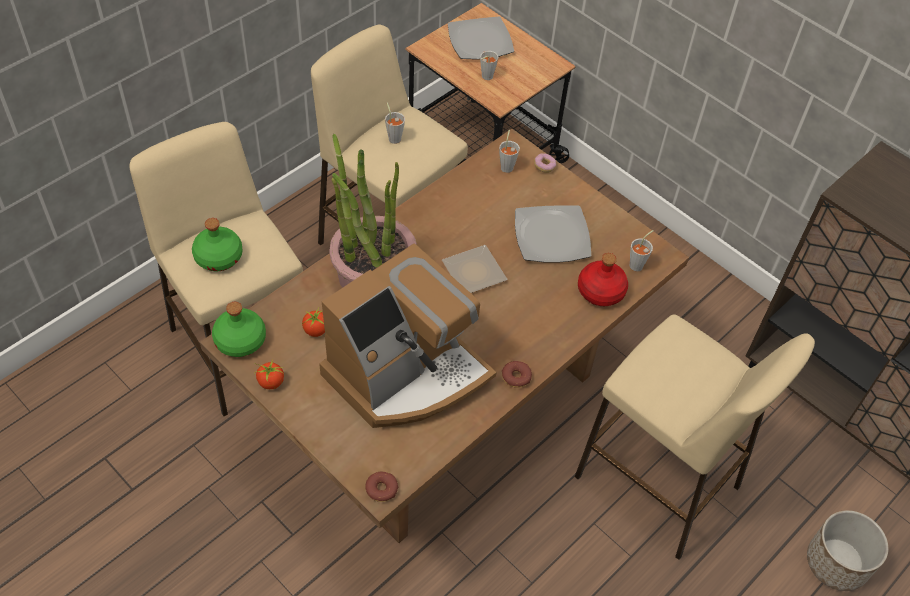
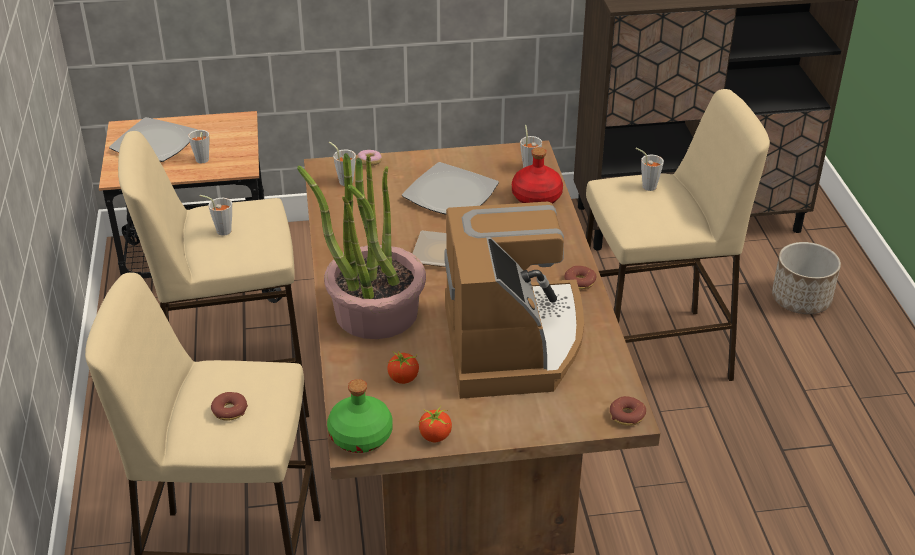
camera: 50 degrees left, 15 degrees down
(219, 257) = (229, 411): green bottle -> donut
(699, 356) = (646, 185): none -> grey cup

